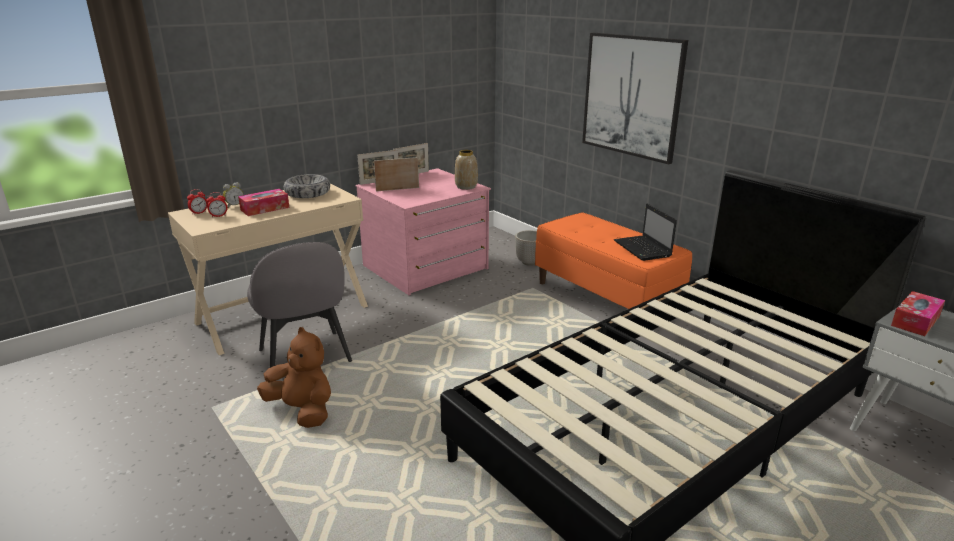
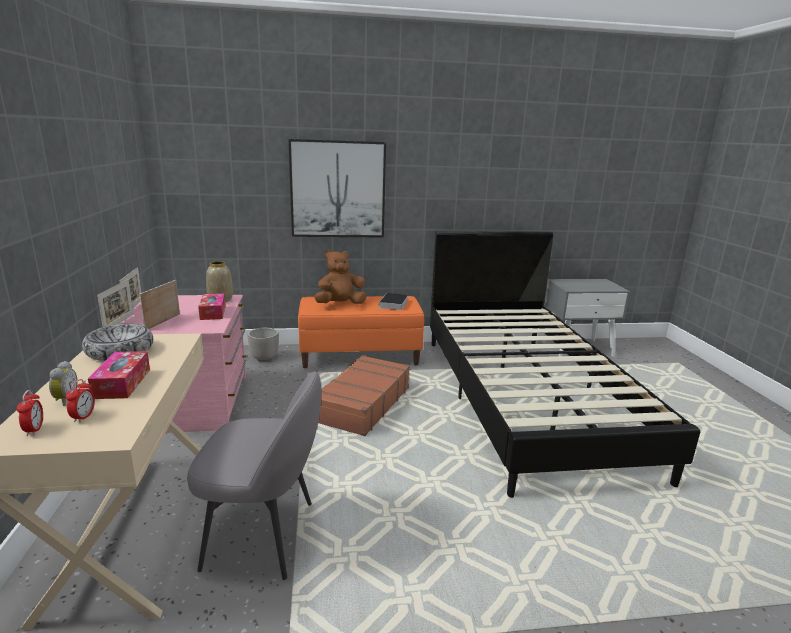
camera: 60 degrees left, 5 degrees down
(302, 410) = (368, 566): brown plush toy -> brown plush toy (340, 304)
(515, 331) = (362, 404): none -> brown suitcase
(643, 249) = (393, 304): laptop -> book
(915, 321) = (571, 286): tissue box -> tissue box (213, 312)

